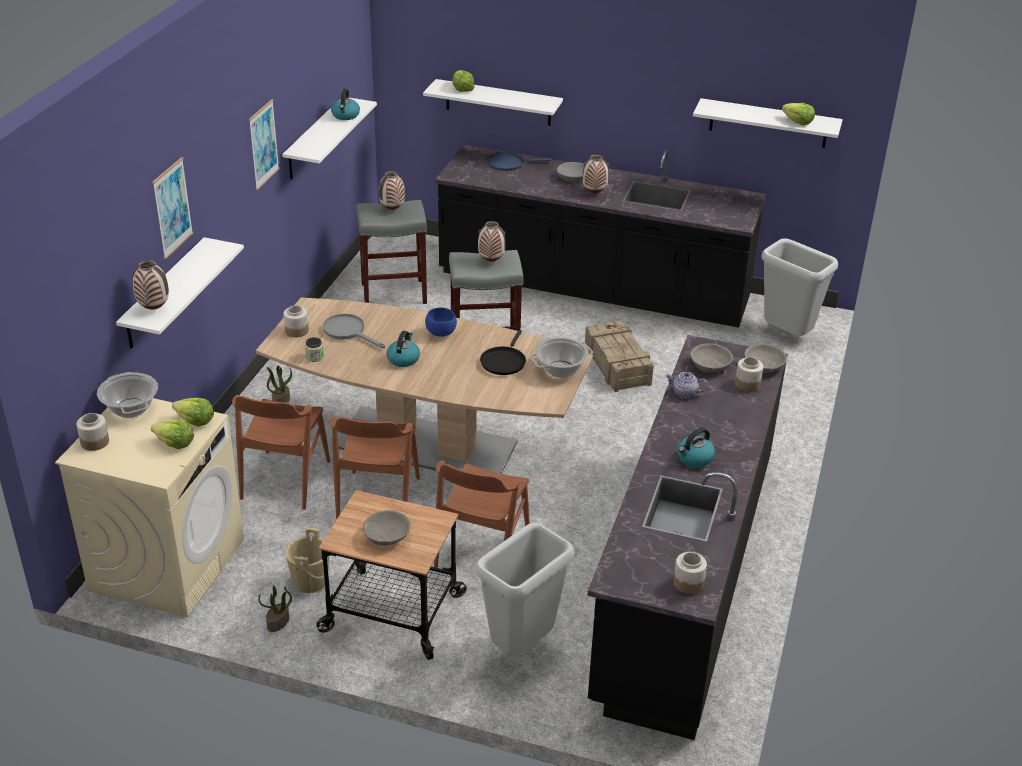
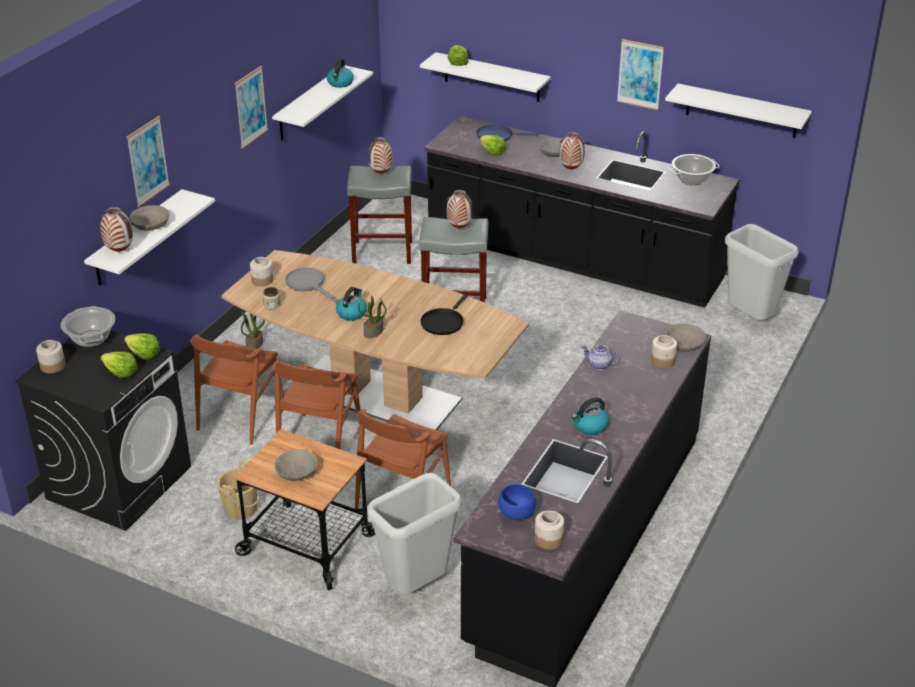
camera: 10 degrees right, 0 degrees up
(168, 564) = (119, 482): beige washing machine -> black washing machine
(278, 622) = (203, 543): potted plant -> potted plant (373, 332)
(441, 333) = (393, 292): blue bowl -> blue bowl (517, 514)
(560, 369) = (494, 333): cooking pot -> cooking pot (692, 179)
(616, 366) = (575, 336): crate -> none
(660, 91) = (640, 74): none -> picture
(710, 365) = (632, 340): grey bowl -> grey bowl (151, 225)
(797, 122) = (765, 111): lettuce -> lettuce (492, 152)

